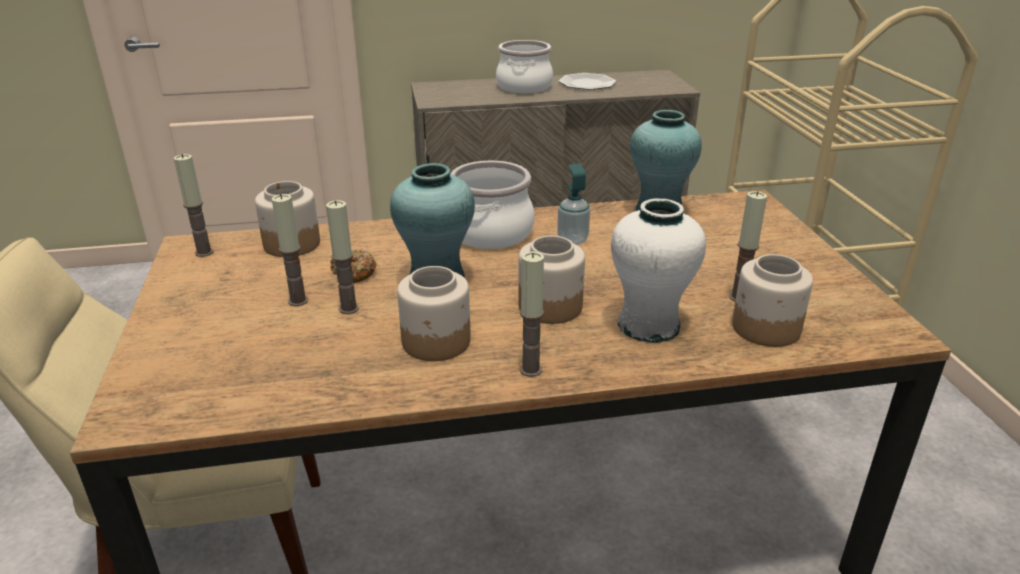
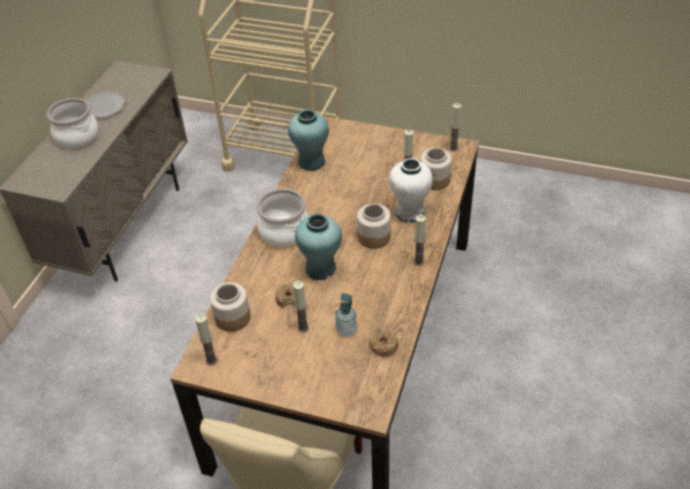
camera: 60 degrees left, 15 degrees up
(289, 390) = (384, 346): none -> donut
(349, 308) = (325, 309): candle -> candle (453, 148)
(436, 342) = (377, 285): jar -> none
(572, 240) = (316, 204): soap dispenser -> soap dispenser (346, 330)

